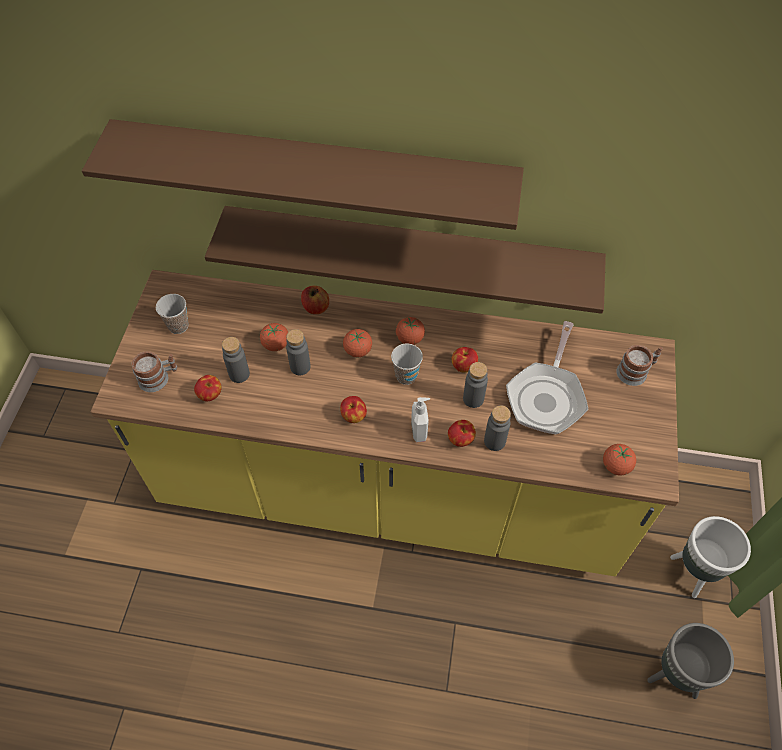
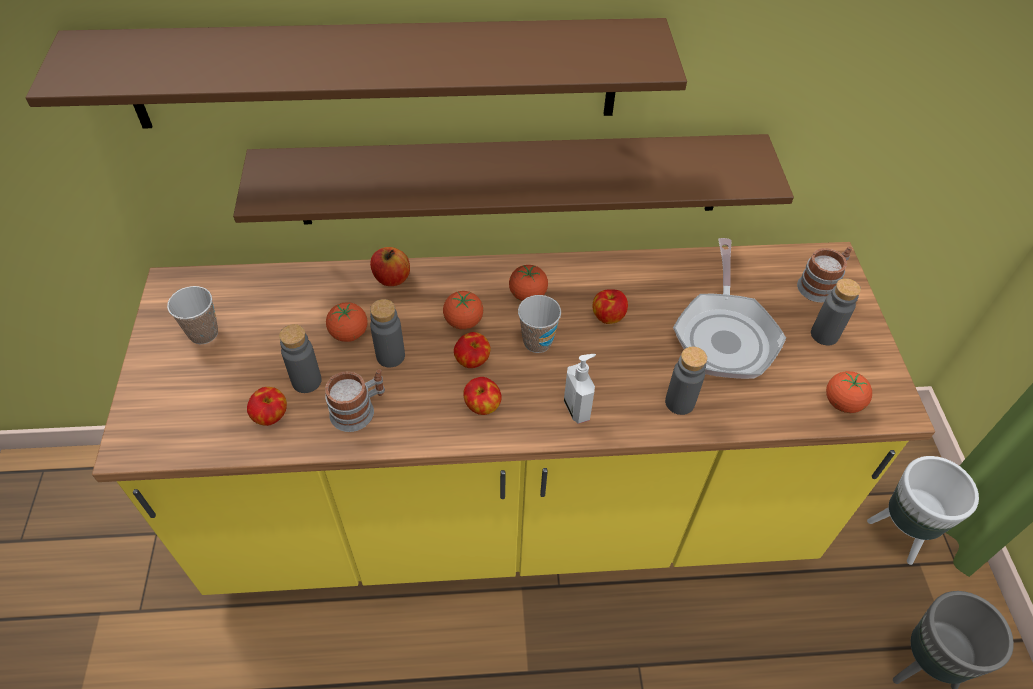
camera: 15 degrees left, 5 degrees down
(159, 378) = (189, 408): mug -> mug (359, 410)
(460, 440) = (635, 409): apple -> apple (472, 361)
(473, 399) = (634, 354): grey bottle -> grey bottle (824, 334)

